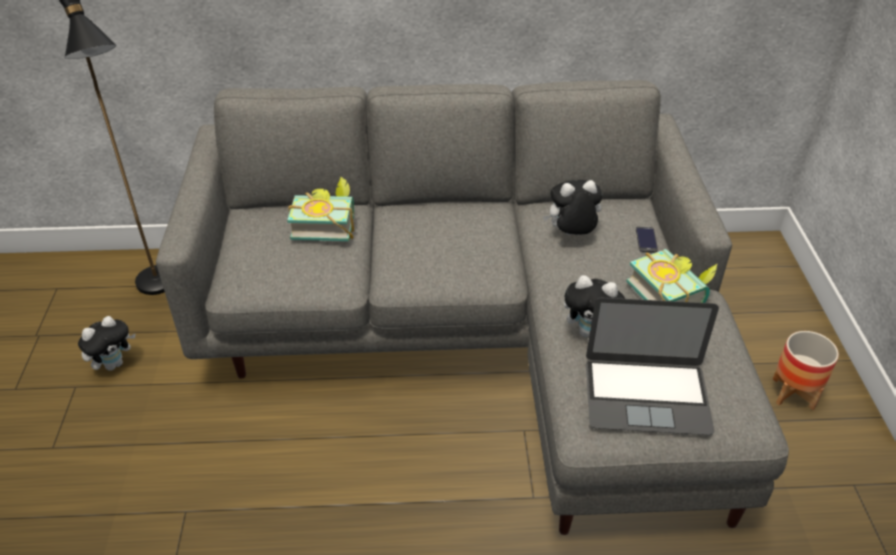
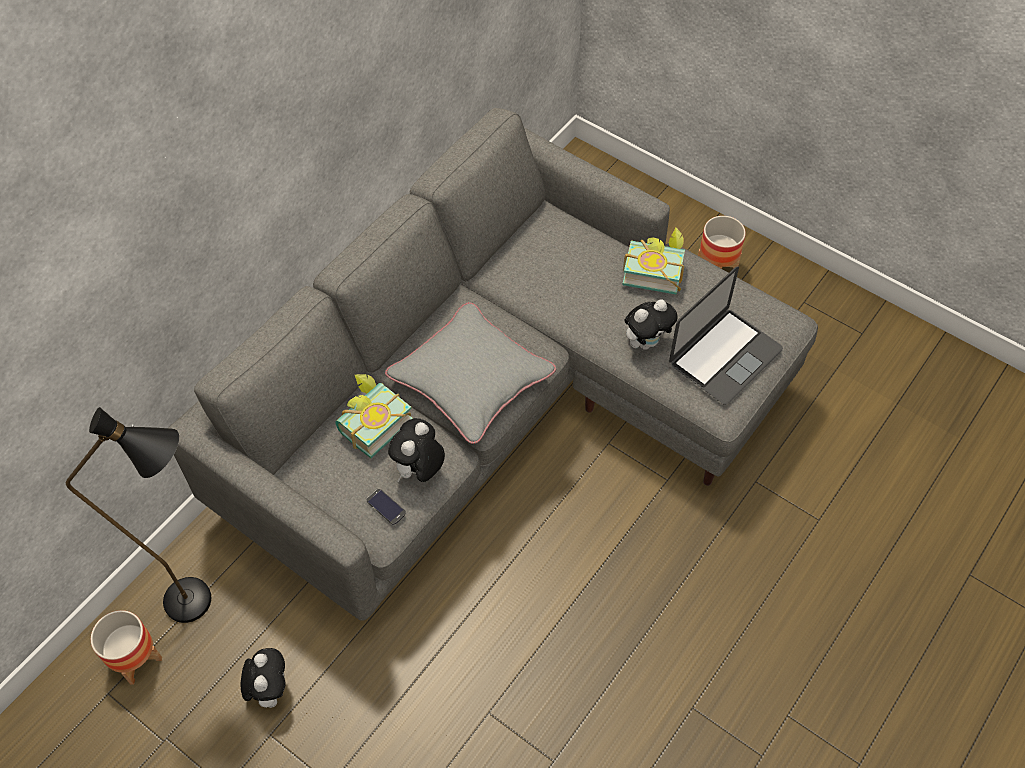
camera: 50 degrees left, 15 degrees up
(92, 285) = (136, 659): none -> planter
(425, 253) = (471, 379): none -> grey pillow
(571, 235) = (541, 277): plush toy -> plush toy (419, 470)
(646, 239) = (589, 239): phone -> phone (386, 507)

